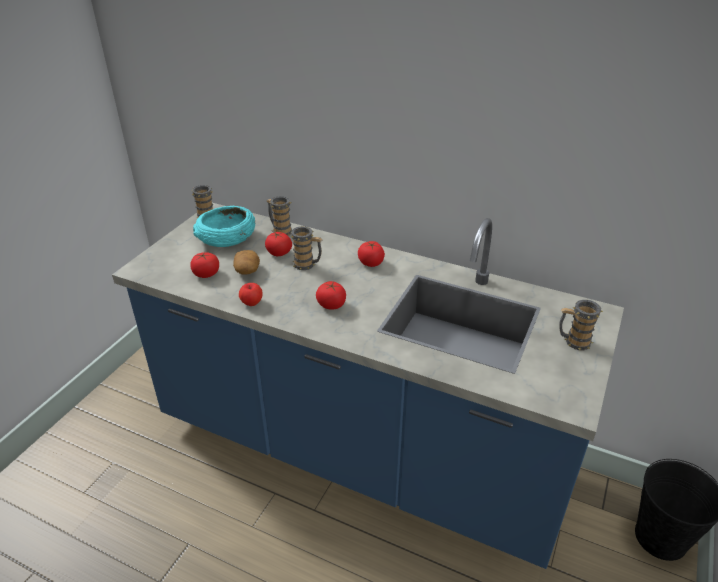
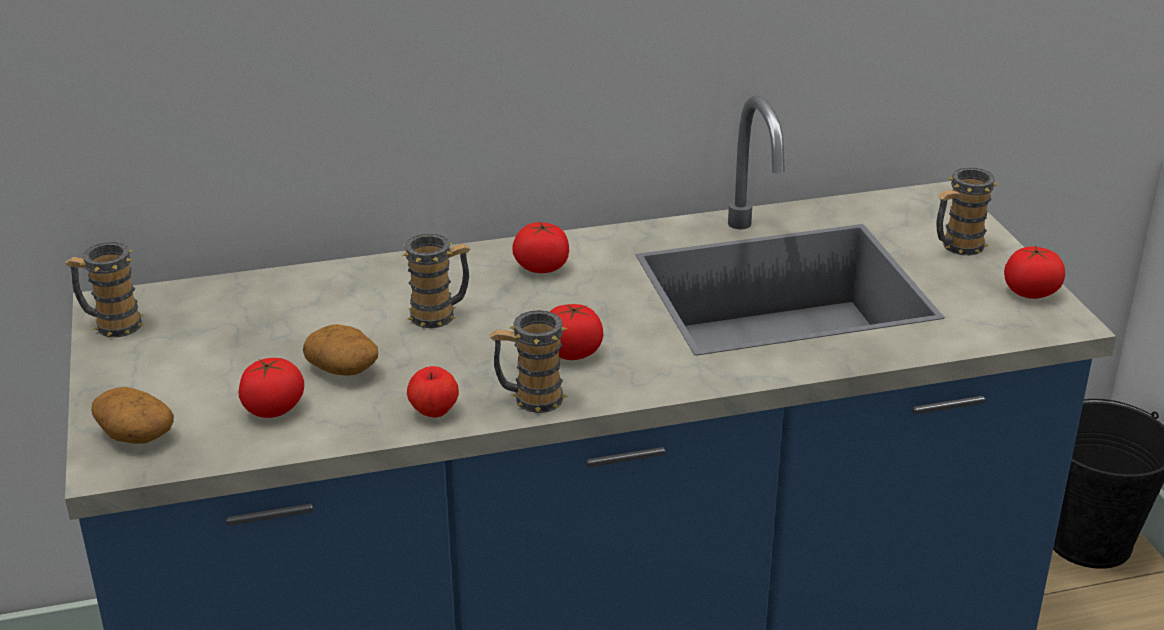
camera: 40 degrees left, 5 degrees down
(157, 262) = (134, 434): none -> potato
(227, 238) = (217, 337): turquoise bowl -> none
(279, 253) = (359, 318): tomato -> tomato (1031, 292)
(280, 231) = (302, 284): mug -> mug (529, 398)

